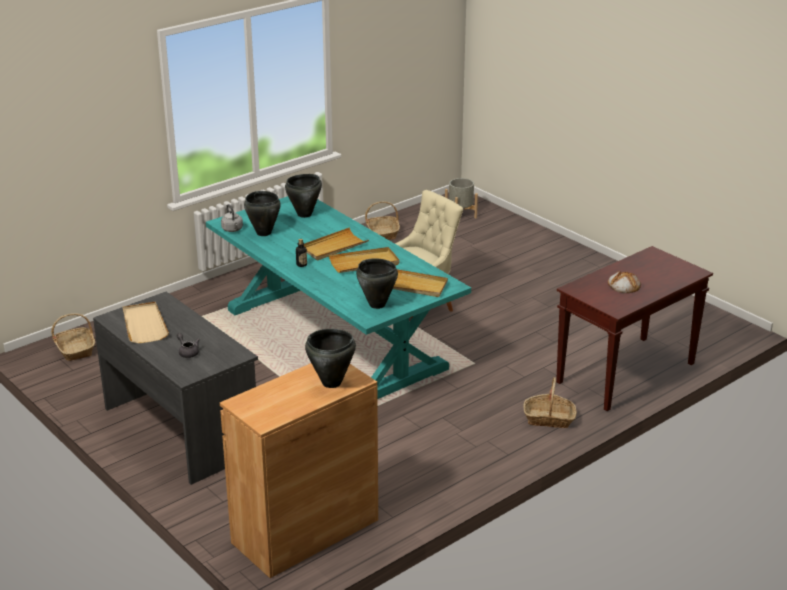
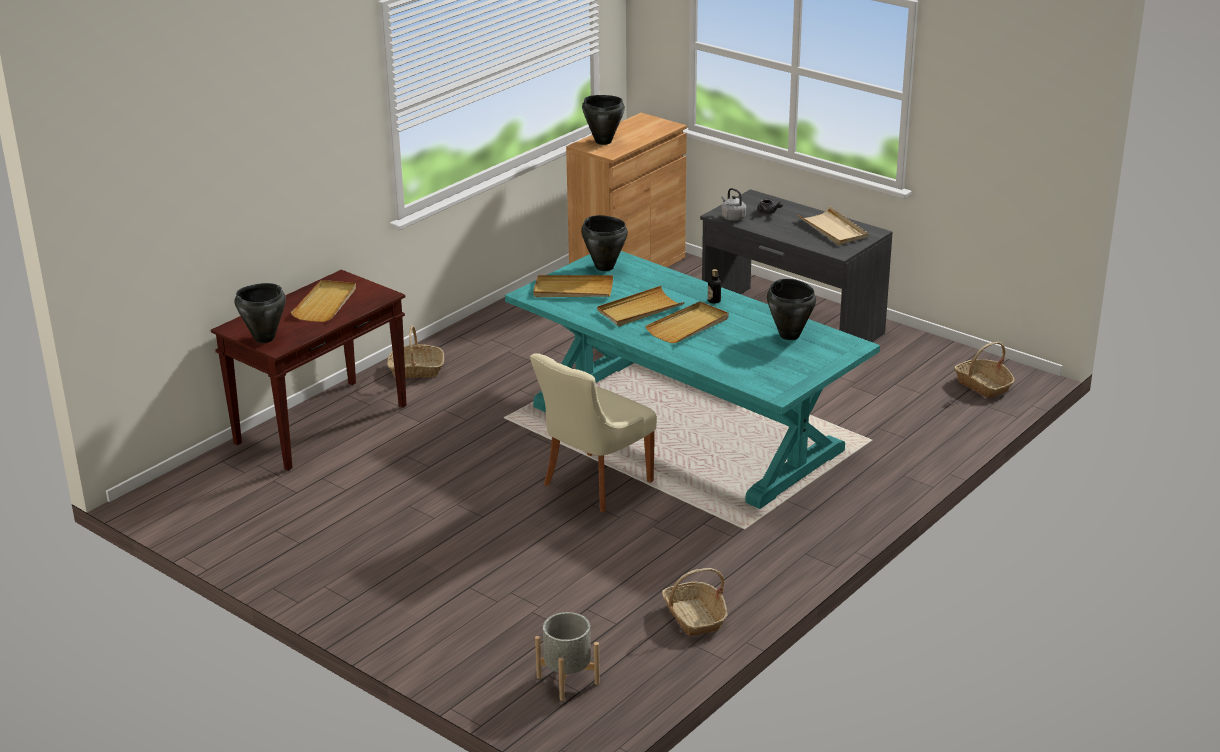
camera: 170 degrees right, 0 degrees up
(232, 230) = (833, 336): grey kettle -> grey kettle (732, 217)
(305, 214) = (754, 367): black cooking pot -> black cooking pot (264, 338)
(623, 285) = (326, 303): bread -> beige tray

